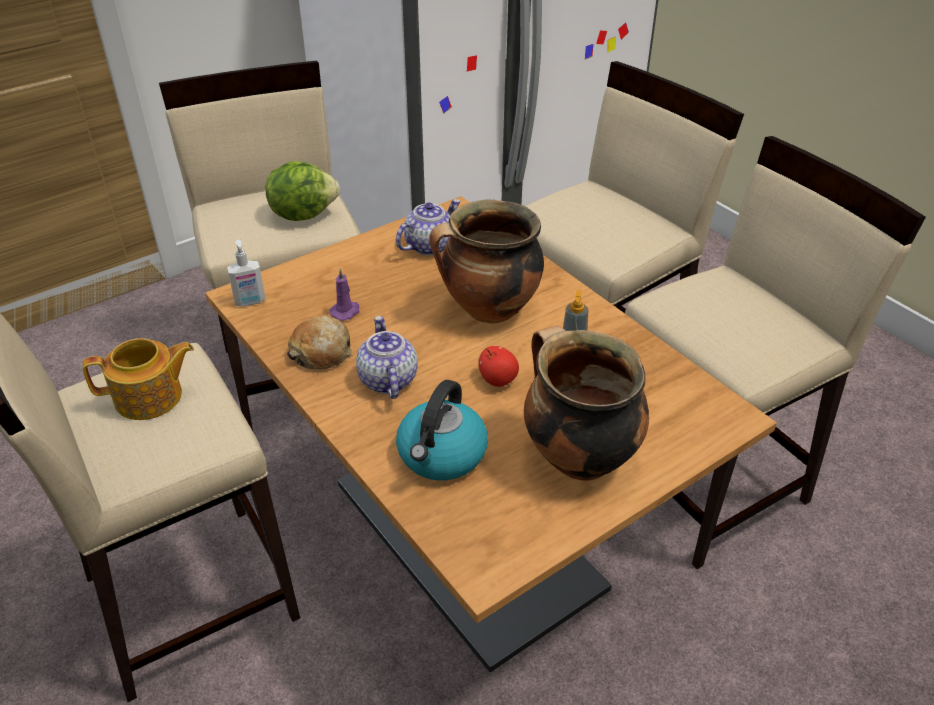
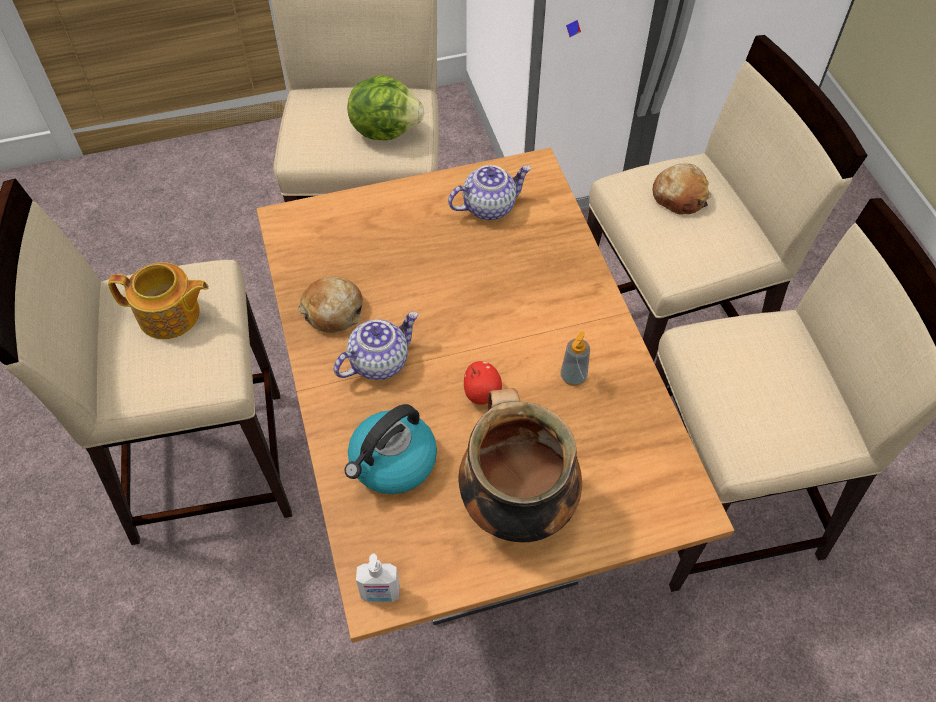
camera: 20 degrees right, 15 degrees up
(250, 302) = (292, 231): soap dispenser -> soap dispenser (380, 594)
(346, 311) = (374, 268): purple candle -> none
(387, 380) = (379, 361): teapot -> teapot turned 45 degrees clockwise
(488, 311) = (511, 306): cooking pot -> none
(587, 208) = (679, 196): none -> bread

